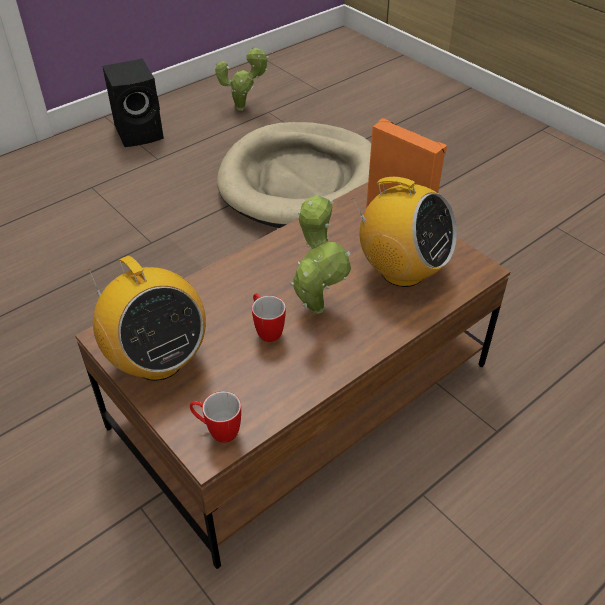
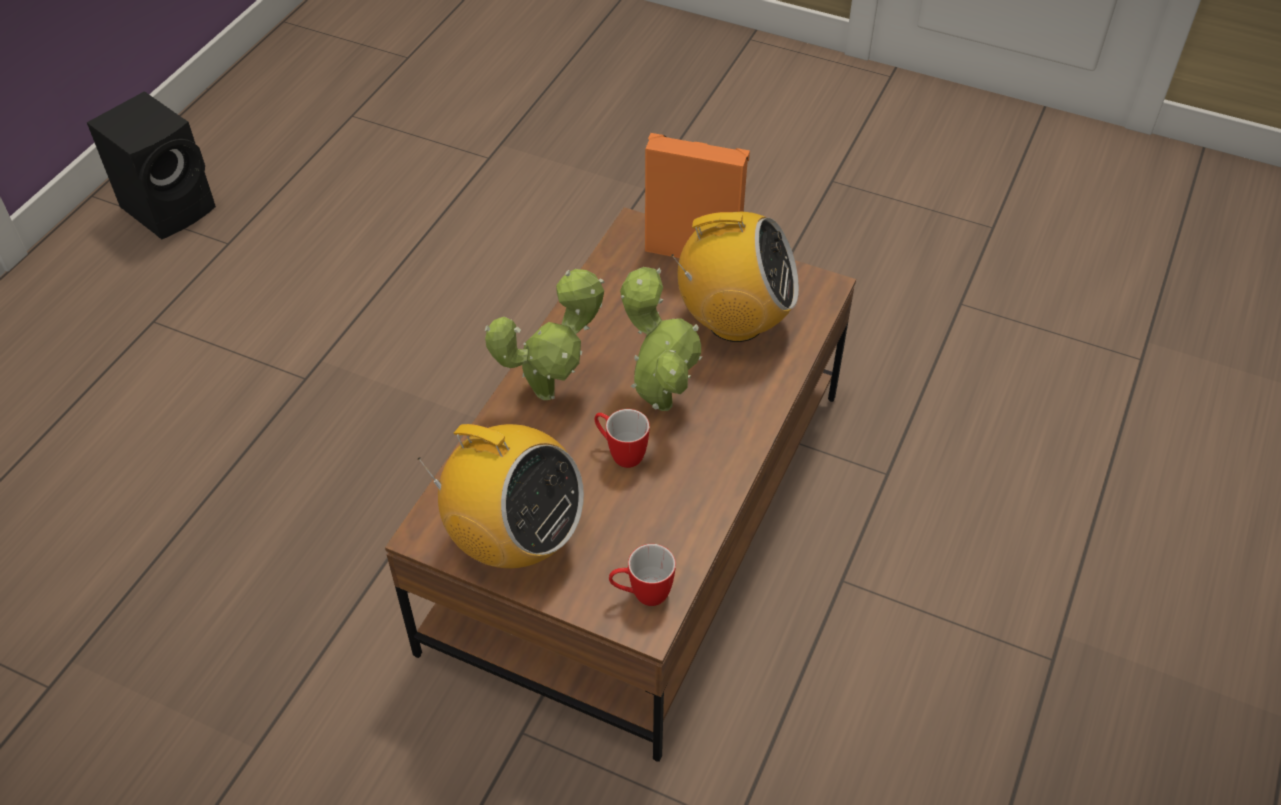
camera: 25 degrees left, 5 degrees up
(243, 108) = (309, 119): potted plant -> potted plant (552, 390)
(301, 181) = (465, 215): beige dog bed -> none

